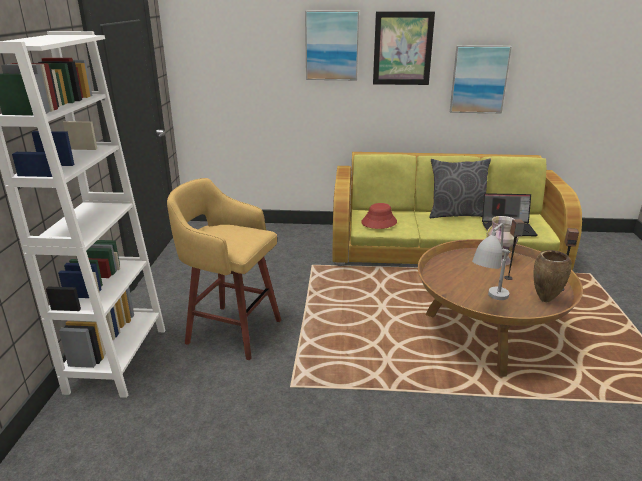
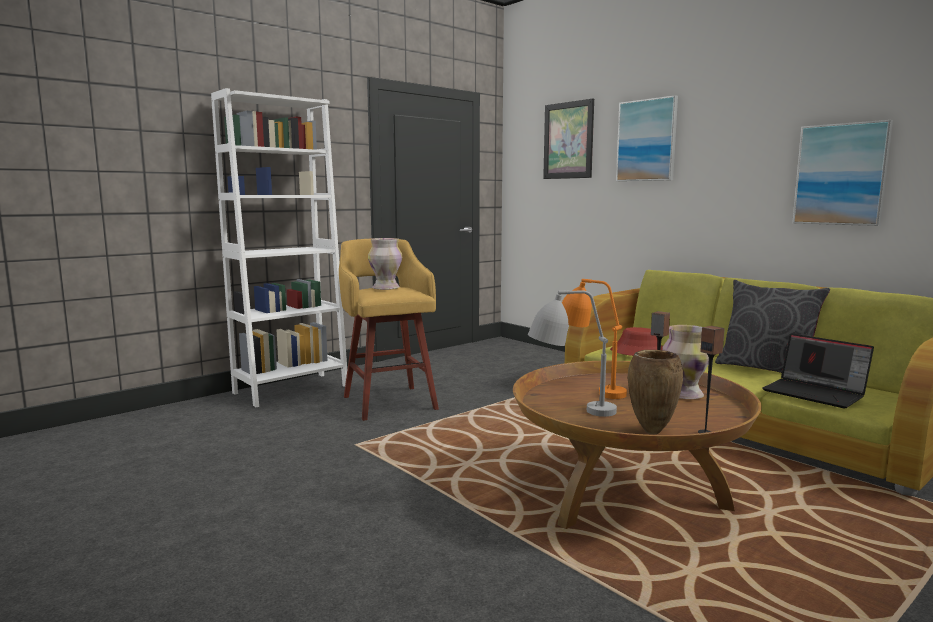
camera: 45 degrees right, 15 degrees down
(225, 235) = (385, 288): none -> vase
(402, 48) = (729, 137): picture -> picture (568, 140)
(453, 276) = (587, 388): none -> orange table lamp

